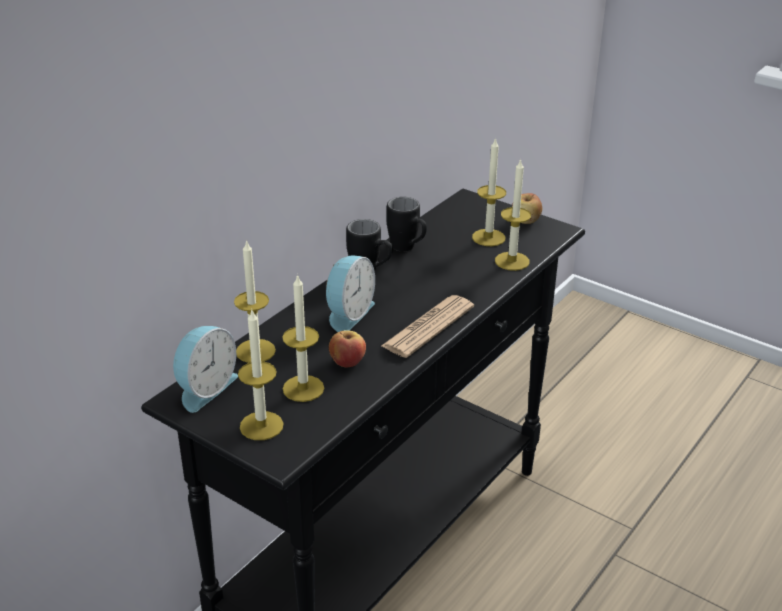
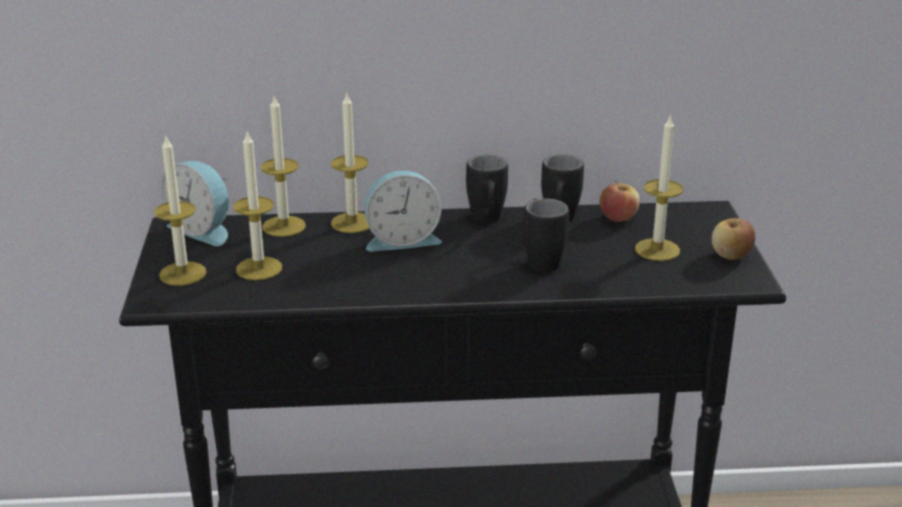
camera: 50 degrees right, 5 degrees down
(204, 388) = (203, 230): alarm clock -> alarm clock turned 45 degrees clockwise
(347, 362) = (326, 270): apple -> apple (618, 218)
(428, 327) = (441, 284): newspaper -> none
(446, 278) = (541, 259): none -> black mug
(512, 261) = (635, 279): candle -> candle (352, 223)

